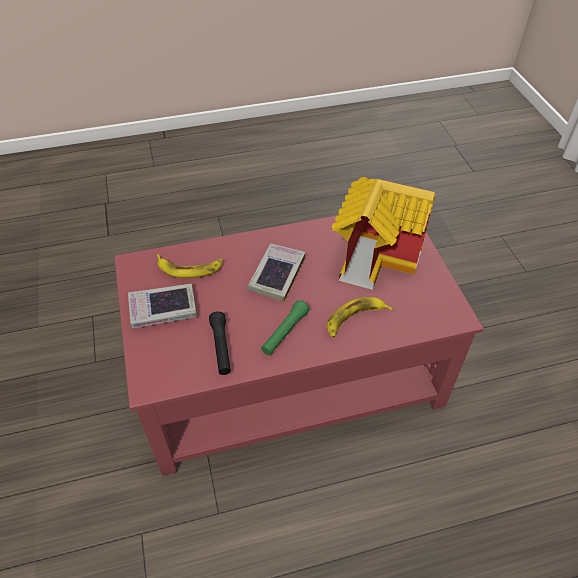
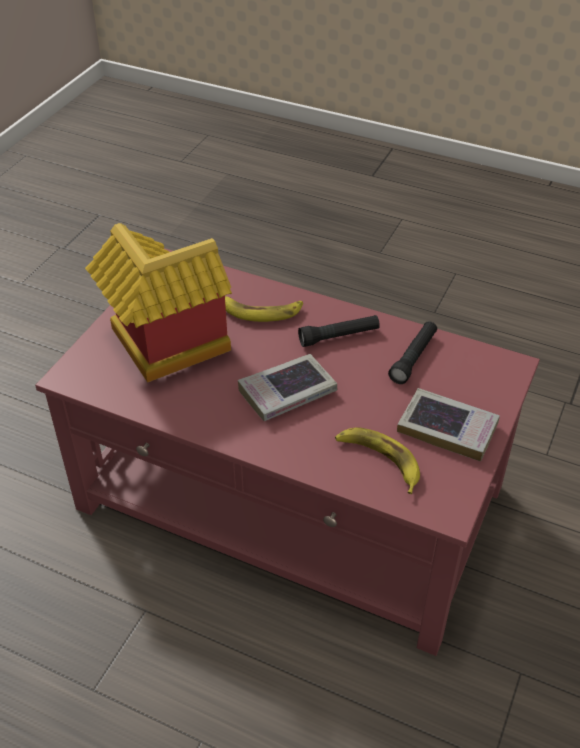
camera: 140 degrees left, 5 degrees down
(284, 332) = (339, 336): green flashlight -> black flashlight

